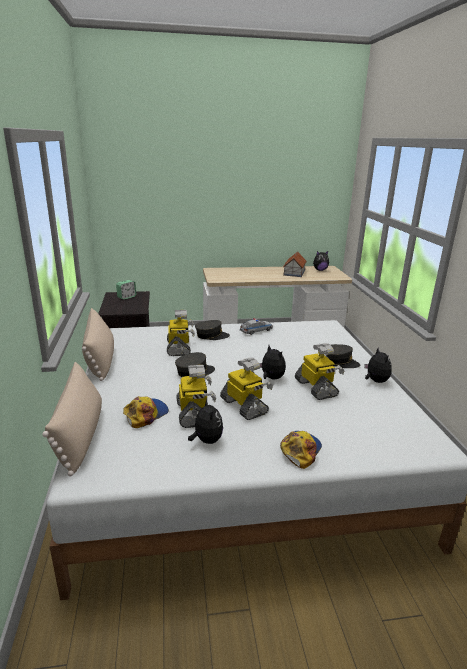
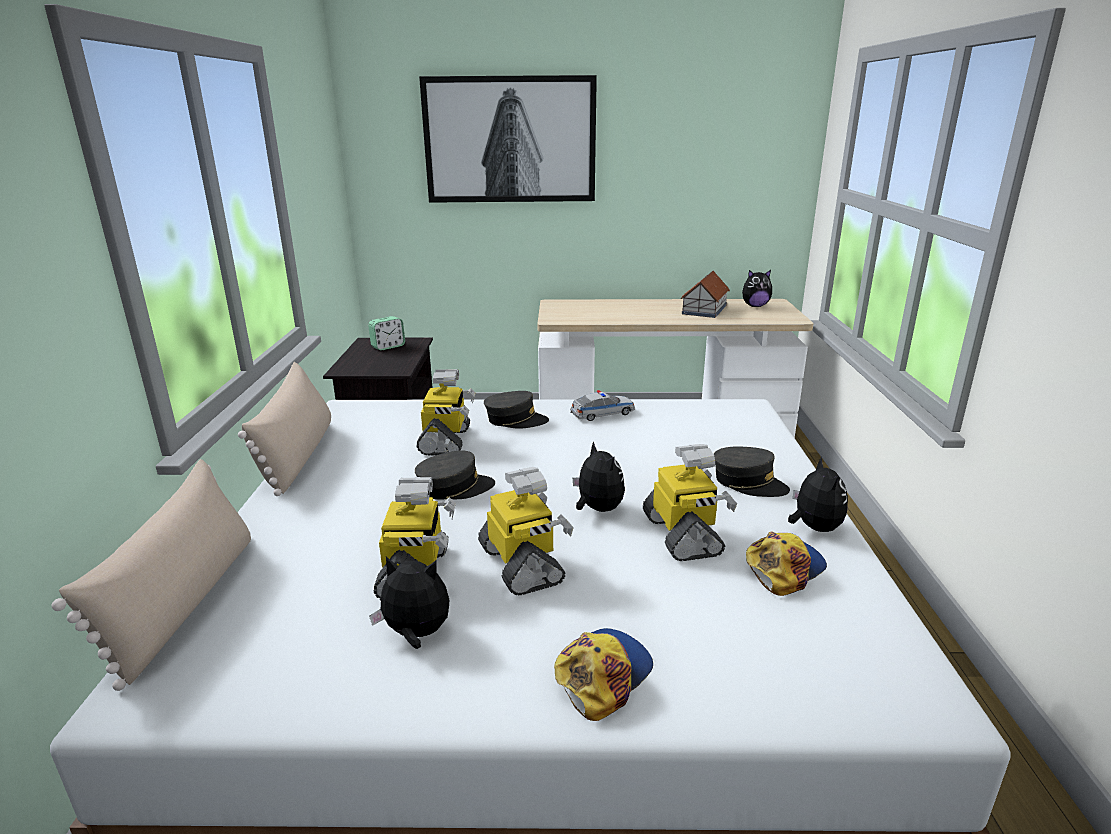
camera: 10 degrees right, 0 degrees up
(146, 414) = (325, 568): cap -> cap (783, 567)
(186, 179) = (510, 140): none -> picture
(206, 440) = (416, 634): plush toy -> plush toy turned 75 degrees counterclockwise

